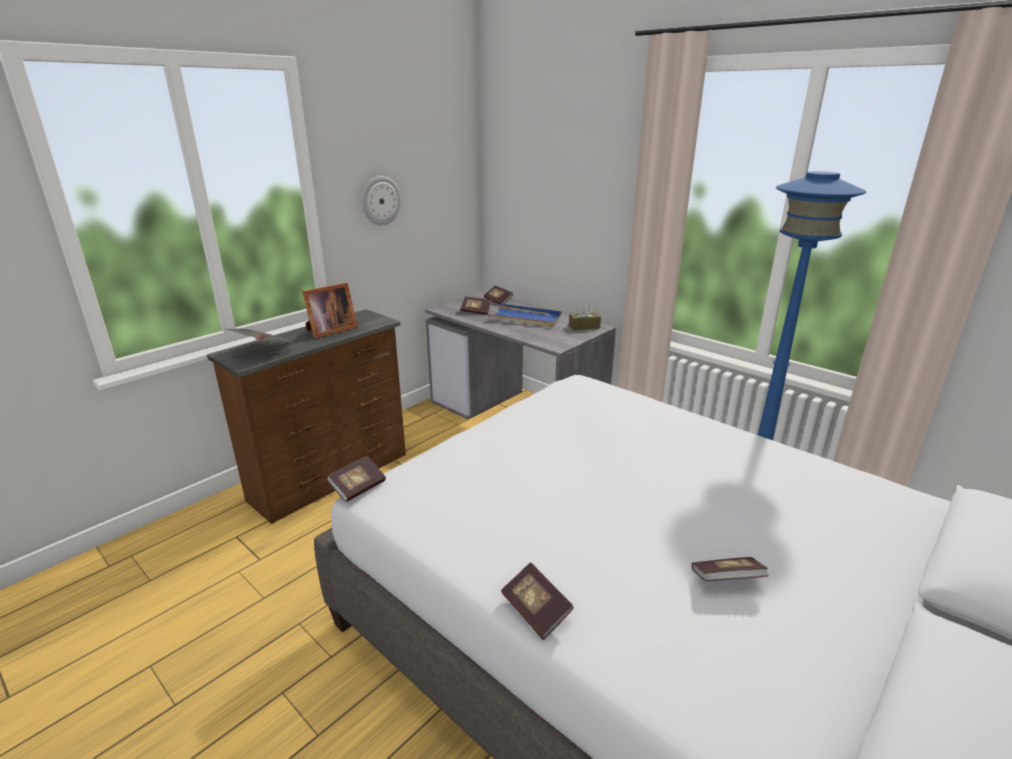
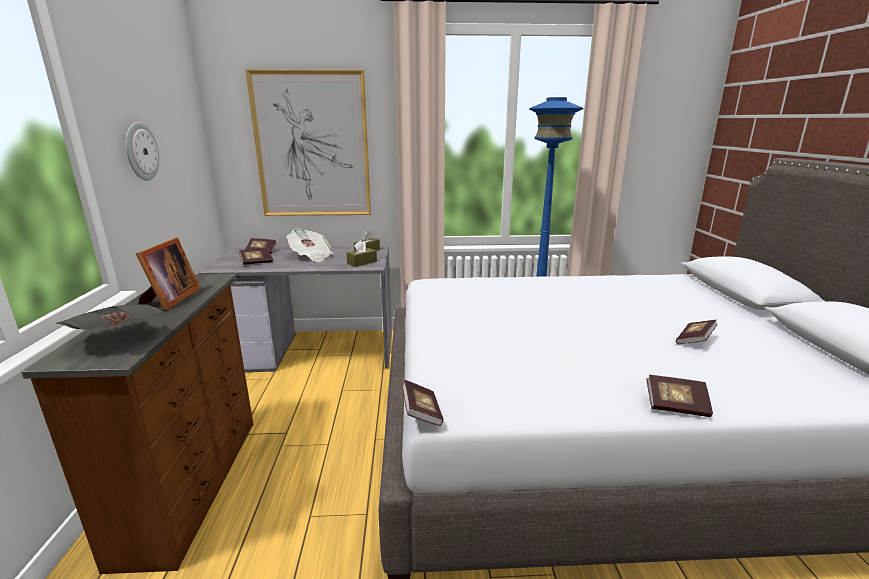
camera: 45 degrees left, 5 degrees down
(526, 318) = (311, 256): blue tray -> newspaper
(555, 338) = (362, 262): none -> brown tissue box
(560, 199) = (312, 146): none -> picture

